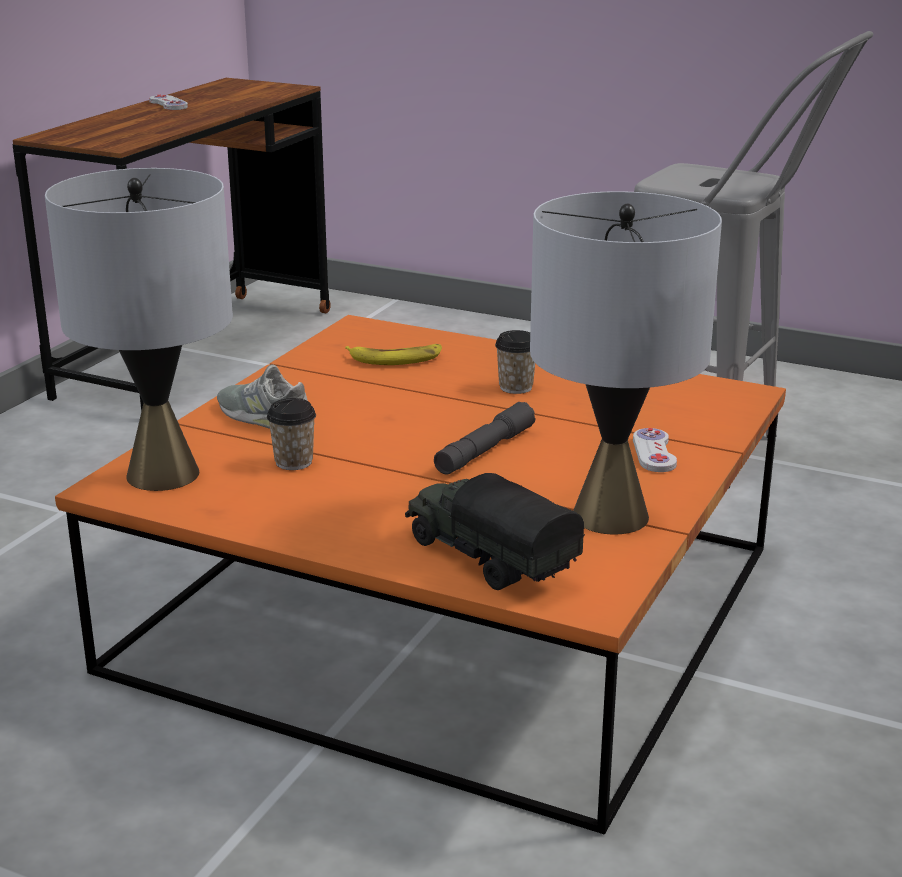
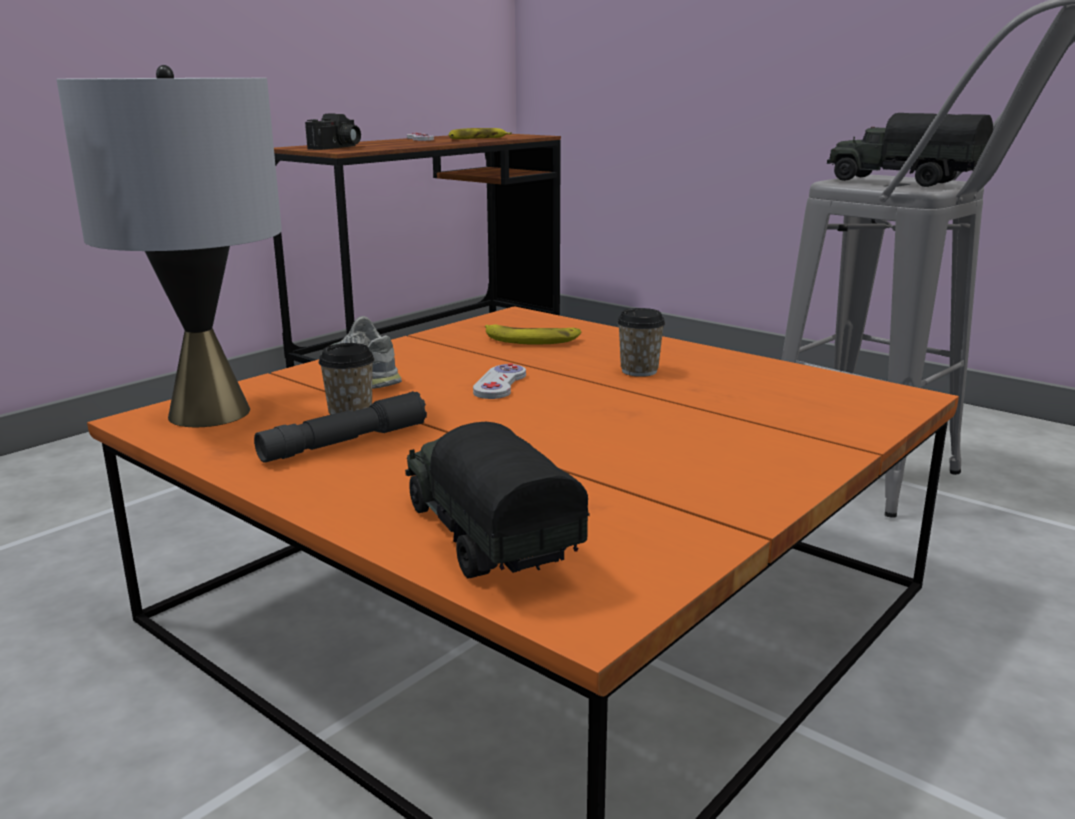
camera: 15 degrees right, 5 degrees down
(101, 135) = (337, 147): none -> camera
(234, 101) = (476, 139): none -> banana
(485, 450) = (565, 423): grey flashlight -> grey flashlight (344, 442)
(609, 516) = (673, 506): grey table lamp -> none
(654, 452) = (767, 443): white game controller -> white game controller (500, 384)
(713, 179) = (900, 182): none -> toy truck

